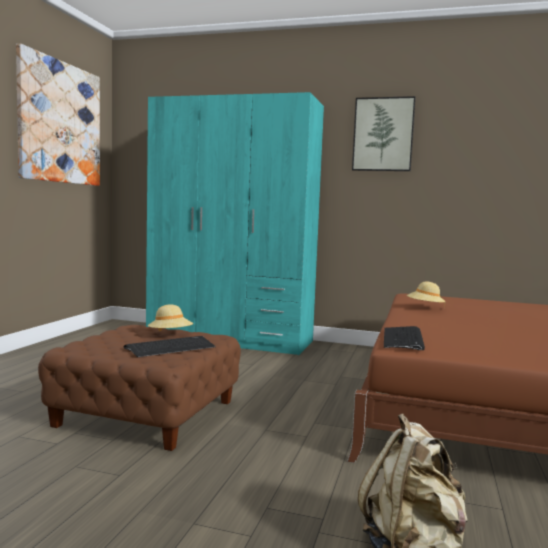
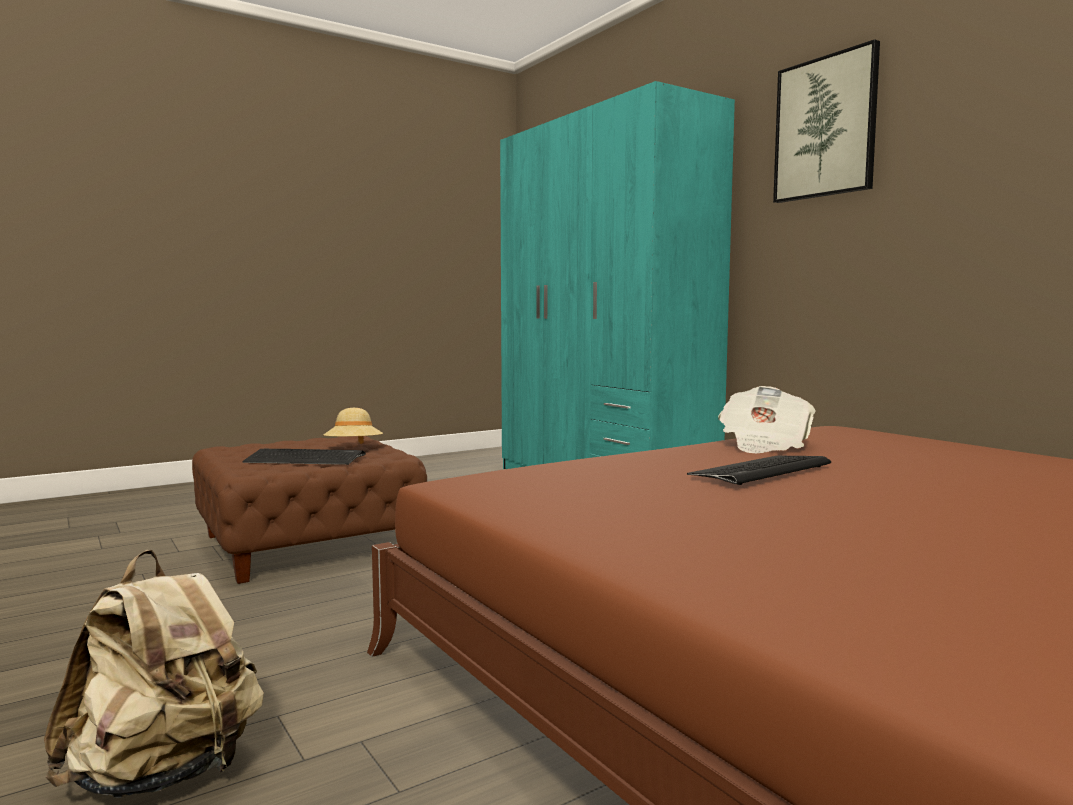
camera: 40 degrees right, 0 degrees up
(60, 123) = (421, 192): picture -> none
(403, 339) = (501, 475): keyboard -> keyboard (761, 471)
(425, 307) = (764, 445): beige hat -> newspaper

